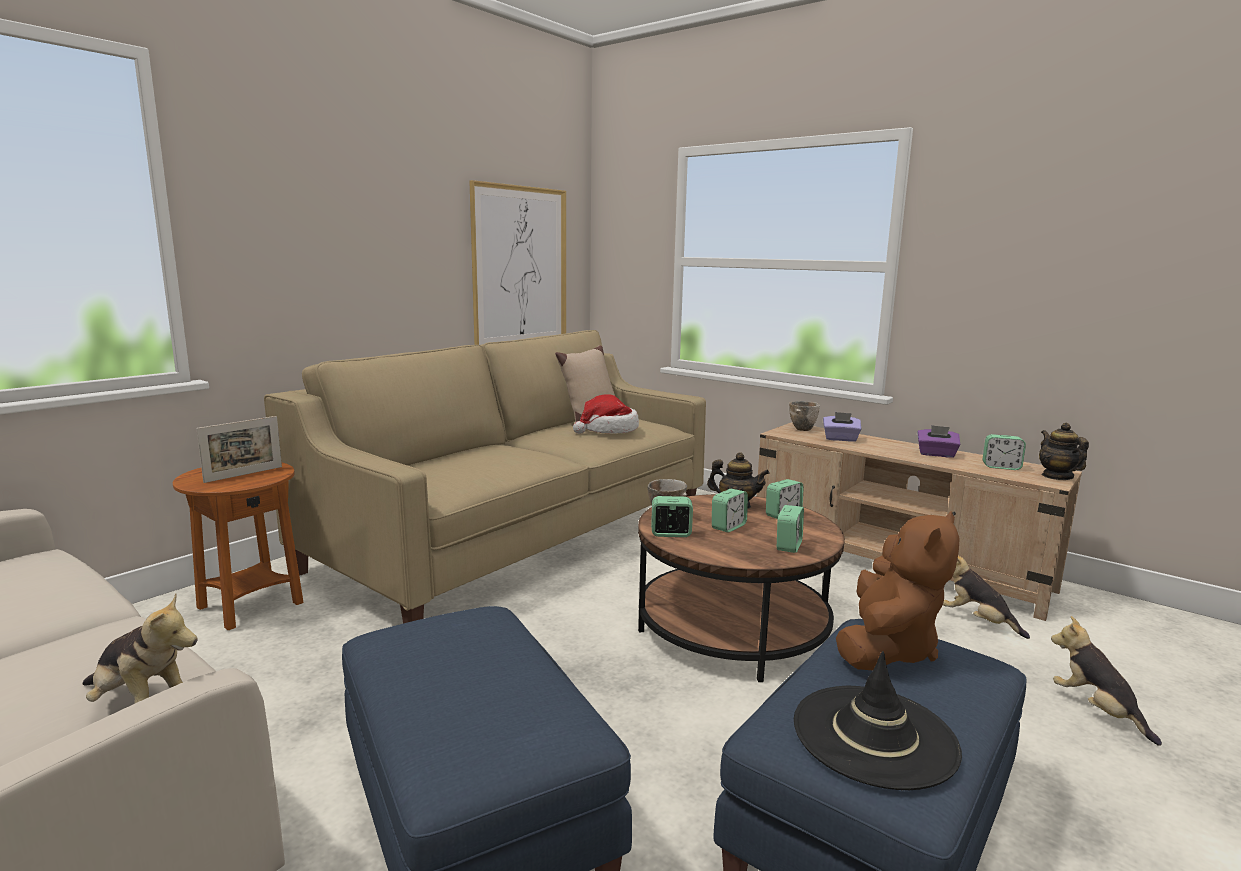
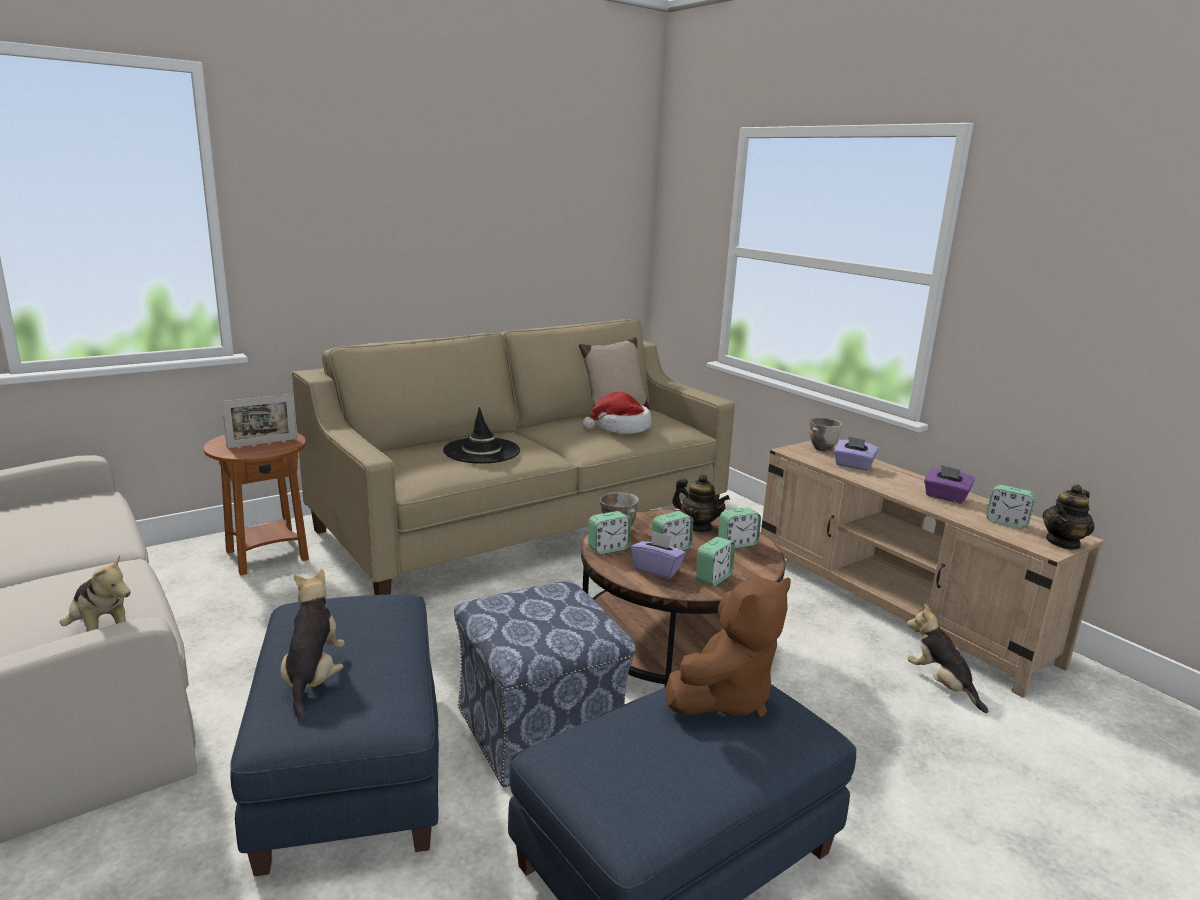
camera: 15 degrees right, 5 degrees up
(520, 267) = (568, 249): picture -> none
(656, 730) = (540, 729): none -> ottoman
(671, 534) = (608, 548): alarm clock -> alarm clock turned 135 degrees clockwise
(732, 546) = (657, 569): none -> purple tissue box
(874, 736) = (638, 774): black hat -> black hat (482, 451)
(1057, 476) = (1063, 542): teapot -> teapot turned 135 degrees counterclockwise
(1097, 710) = (1002, 802): plush toy -> plush toy (313, 679)

